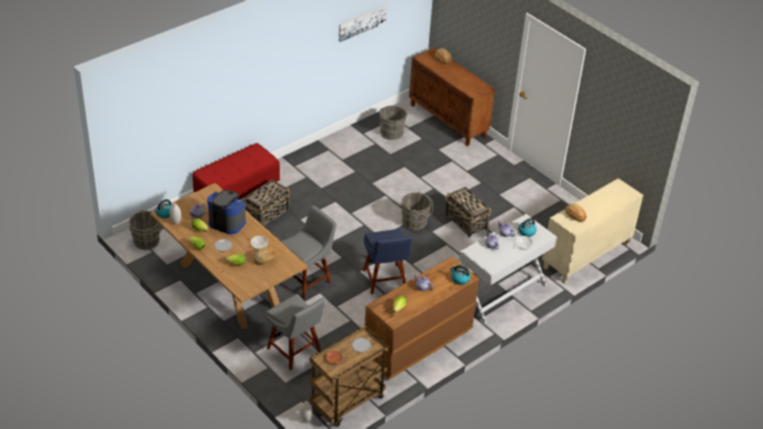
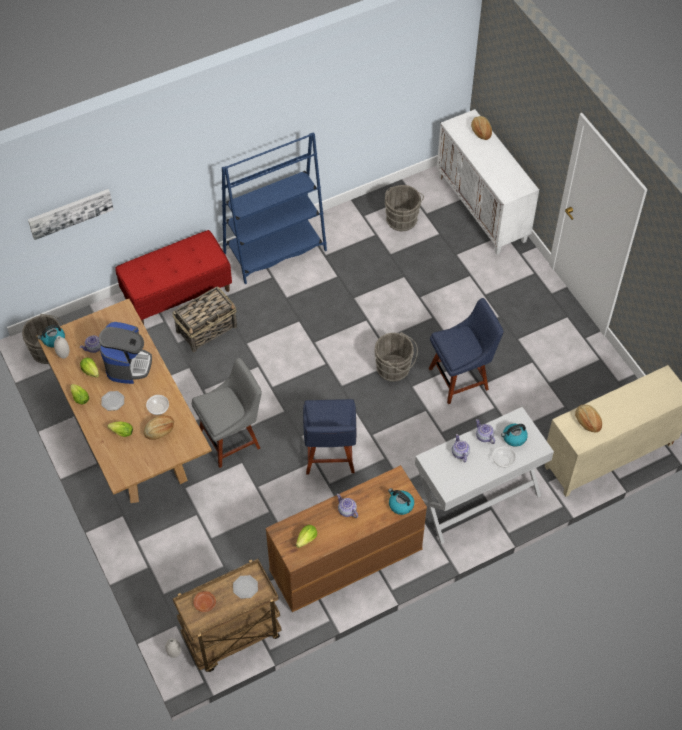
camera: 15 degrees right, 15 degrees up
(227, 222) = (128, 364): coffee machine -> coffee machine turned 60 degrees clockwise
(295, 351) = (188, 548): grey chair -> none
(304, 161) = (275, 252): none -> blue bookcase
(361, 22) = (363, 84): picture -> picture (70, 213)
(448, 121) = (483, 209): brown cabinet -> white cabinet
(466, 222) = (461, 378): basket -> blue chair

